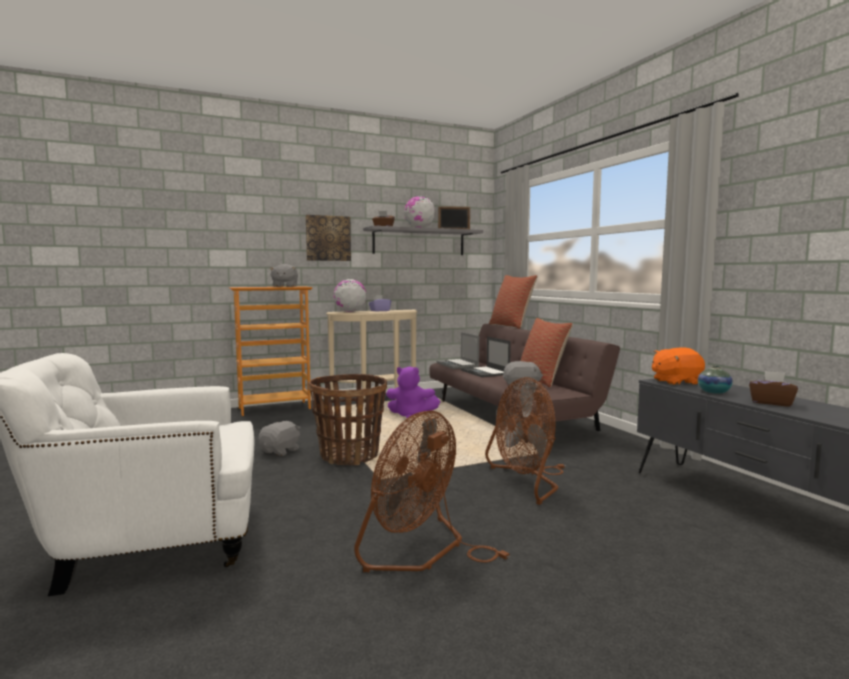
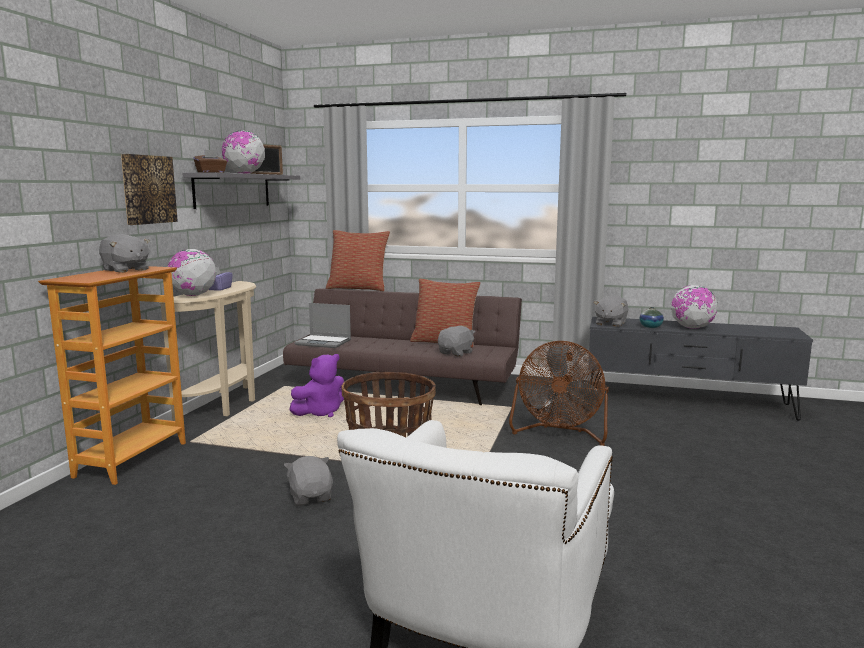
camera: 50 degrees left, 5 degrees up
(430, 548) = (636, 503): brown fan -> none
(485, 372) = (376, 345): laptop -> none
(675, 382) = (610, 323): orange plush toy -> grey plush toy
(772, 403) = (692, 328): brown tissue box -> globe

